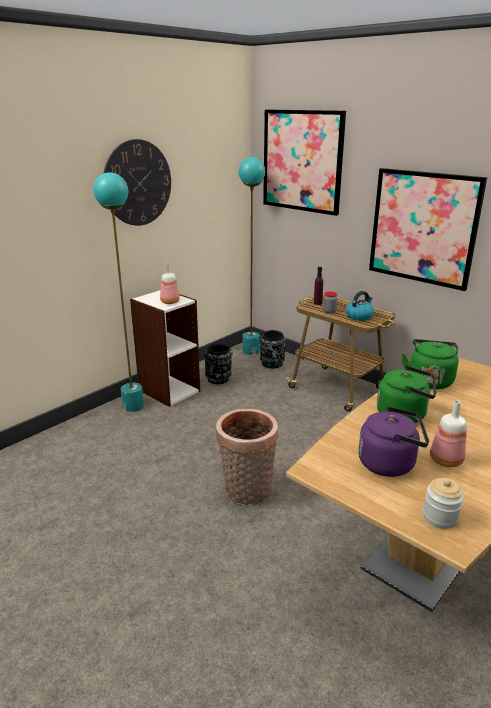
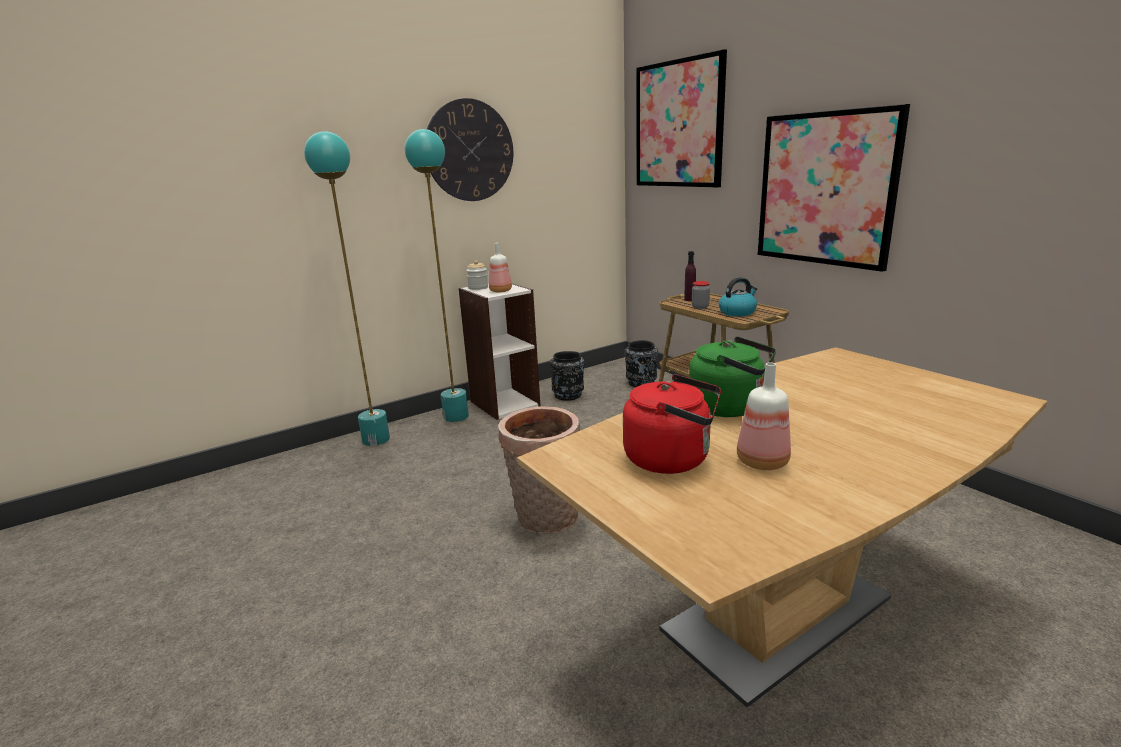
camera: 15 degrees right, 5 degrees down
(250, 351) = (620, 369): turquoise floor lamp -> turquoise floor lamp (376, 440)
(390, 463) = (672, 459): purple kettle -> red kettle
(429, 380) = (793, 373): green kettle -> none
(440, 517) = (709, 530): jar -> jar (478, 288)

